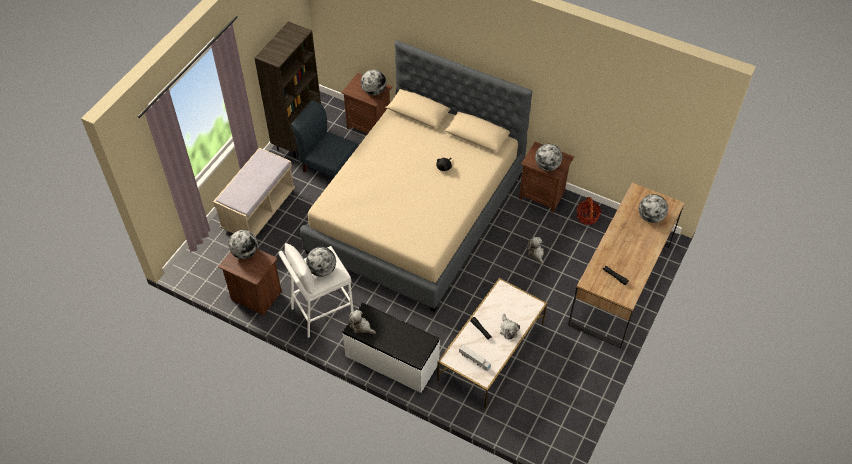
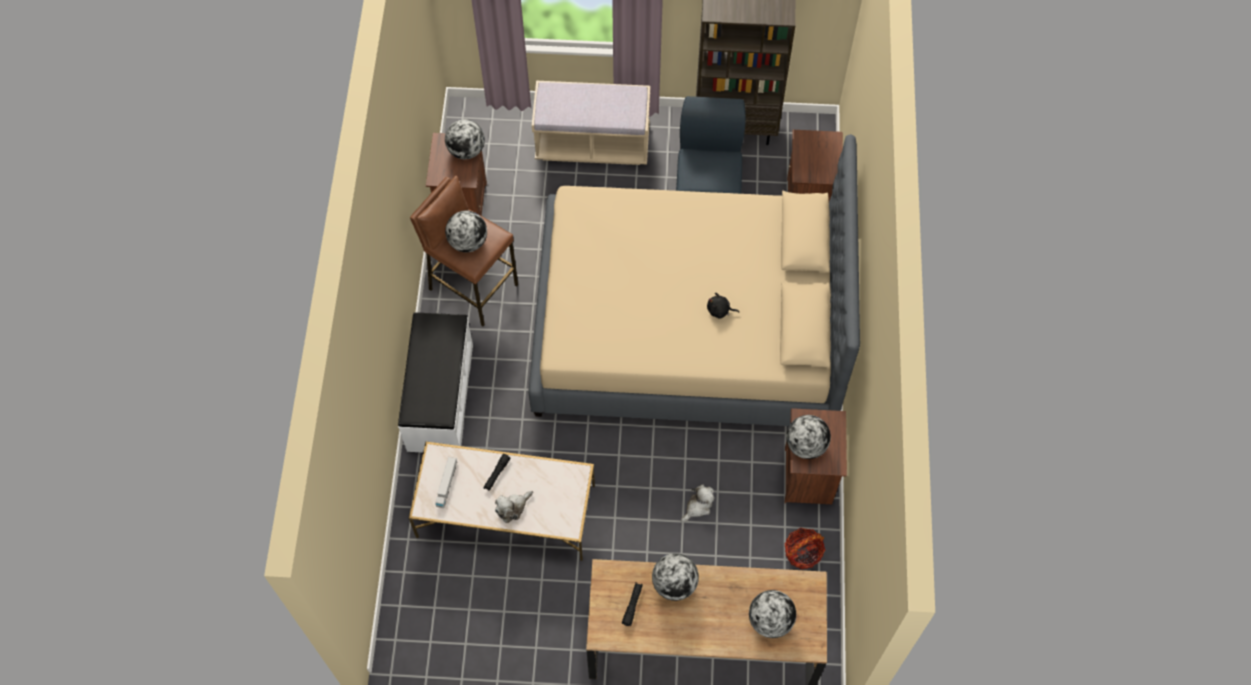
camera: 65 degrees right, 10 degrees up
(322, 312) = (473, 287): white stool -> brown stool
(361, 326) = (429, 329): plush toy -> none
(374, 91) = (818, 167): globe -> globe (674, 584)

